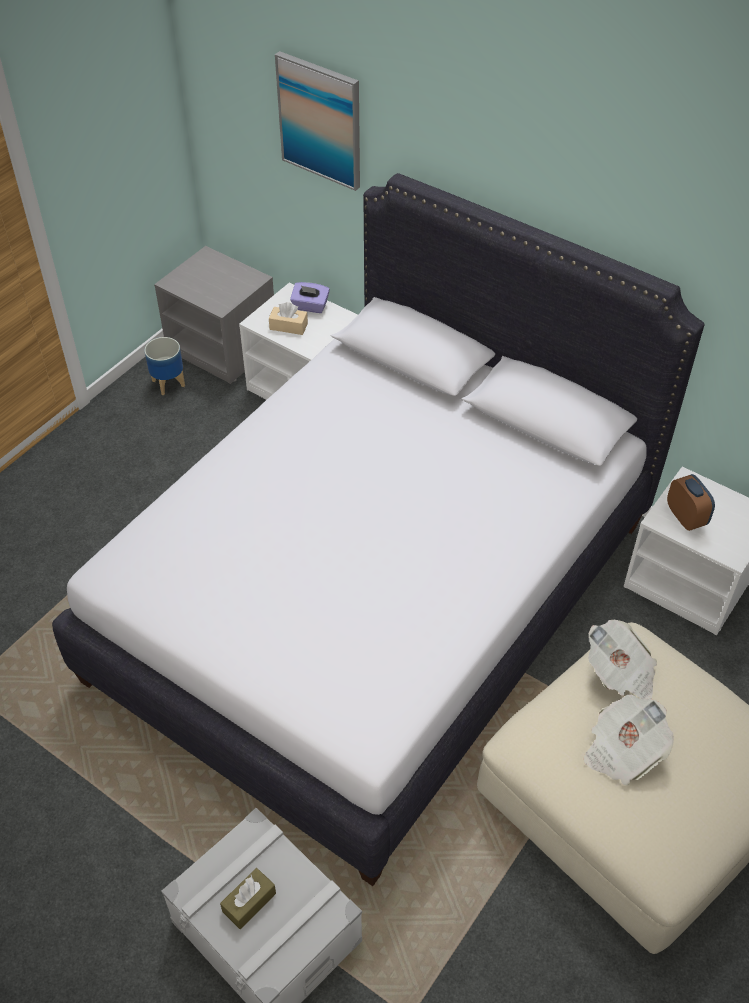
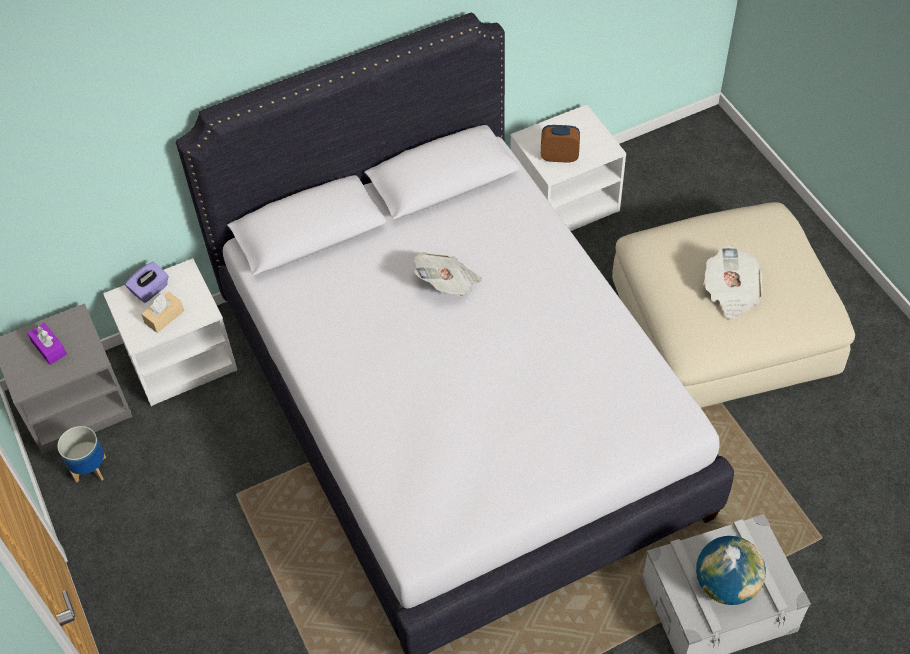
camera: 60 degrees left, 5 degrees up
(216, 278) = (49, 348): none -> purple tissue box
(249, 902) = (725, 584): brown tissue box -> globe
(320, 120) = (94, 128): picture -> none
(620, 673) = (669, 263): newspaper -> newspaper (448, 284)

